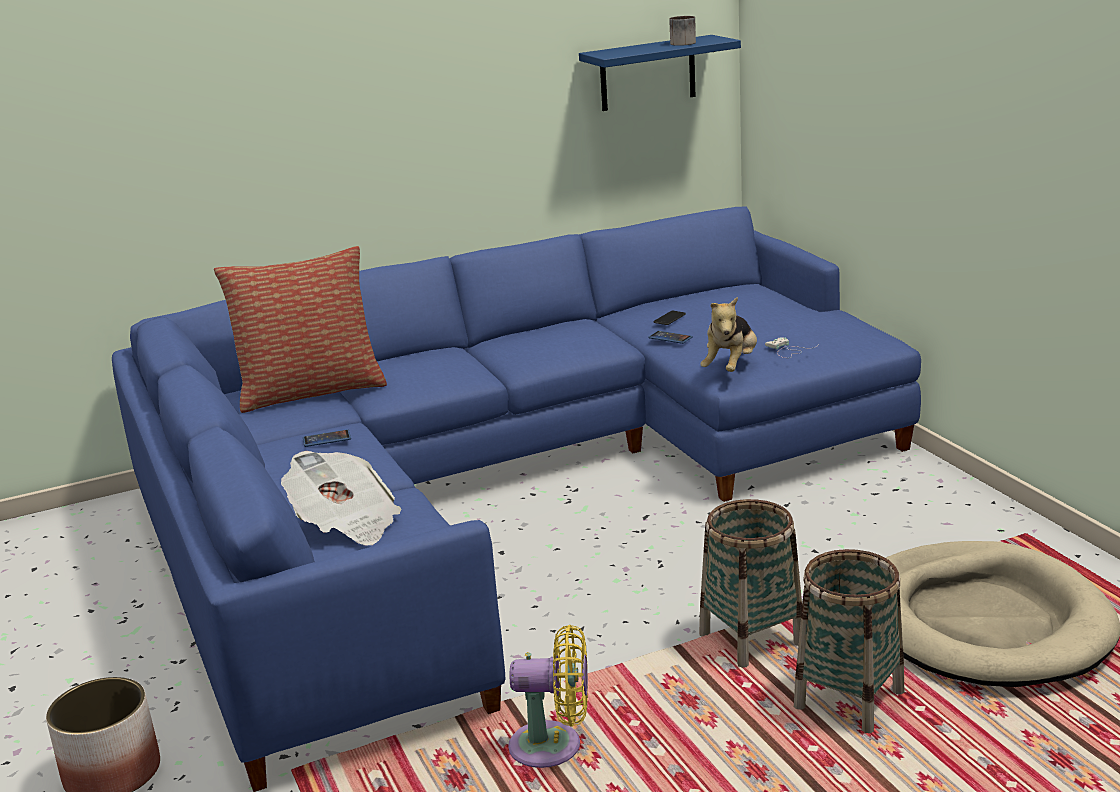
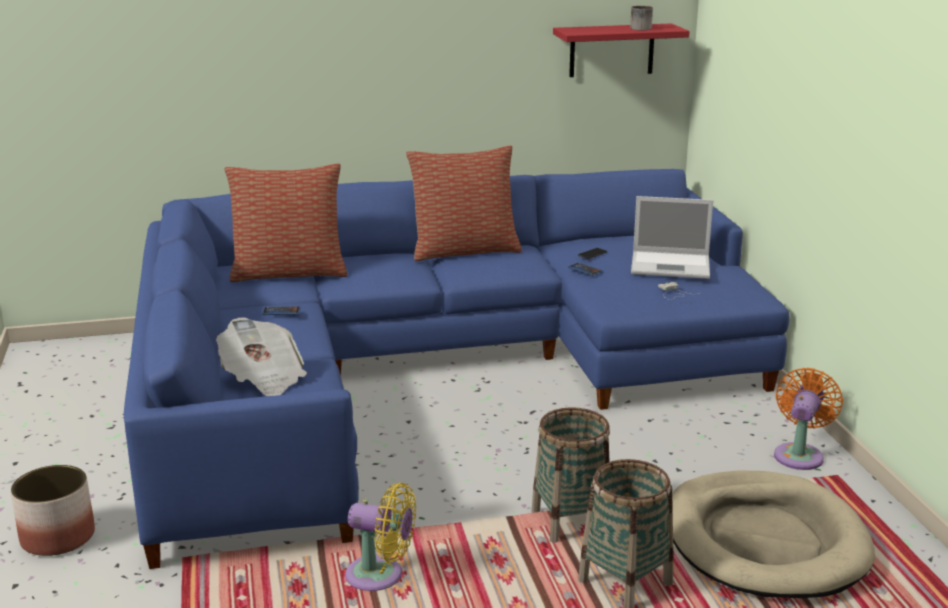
camera: 10 degrees right, 0 degrees up
(514, 335) = (464, 251): none -> pillow
(647, 73) = (611, 50): blue shelf -> red shelf
(731, 367) = (621, 300): plush toy -> none
(769, 319) = (672, 265): none -> laptop
(973, 517) = (799, 454): none -> orange fan

